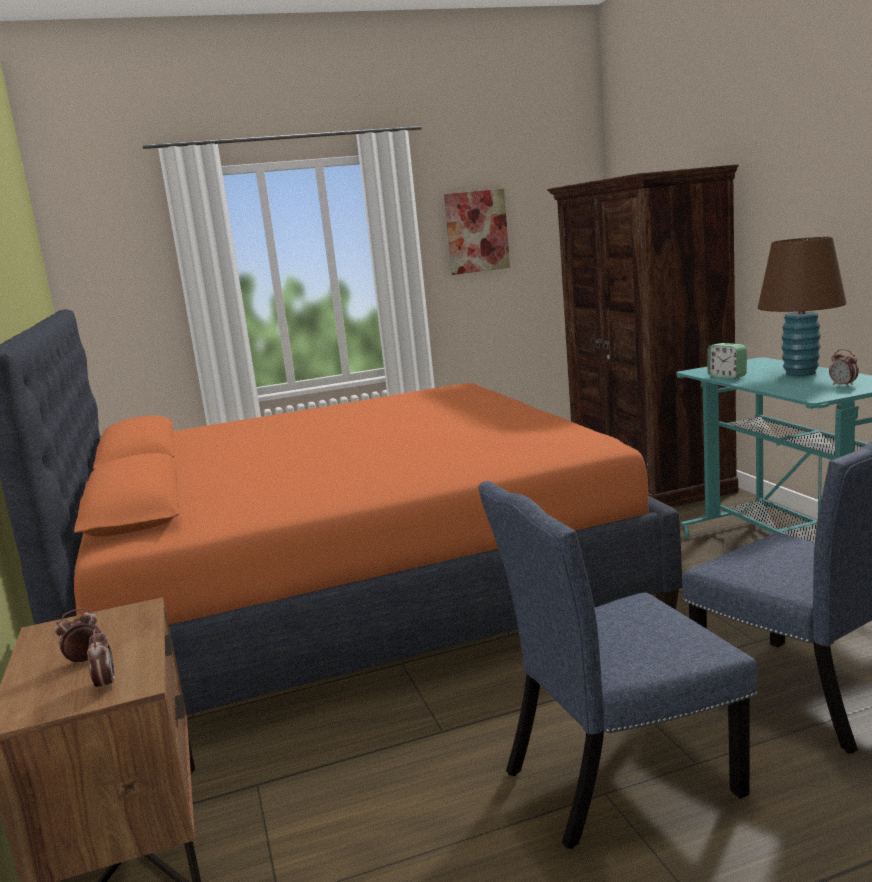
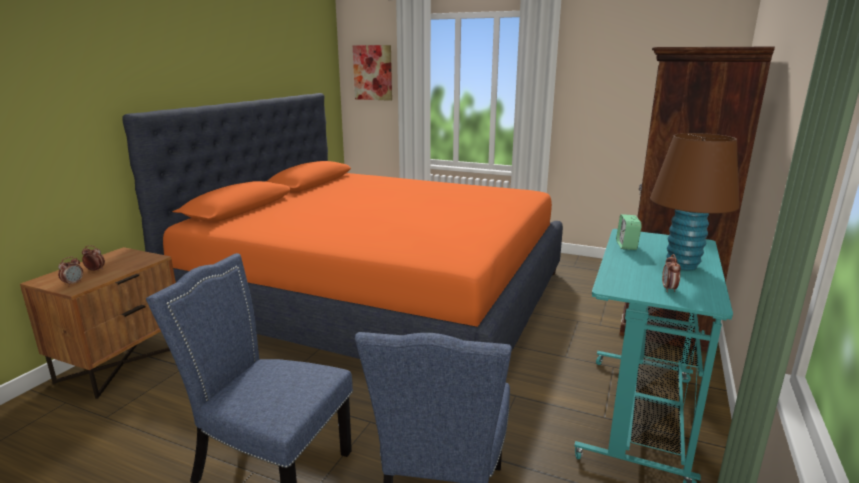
camera: 40 degrees right, 5 degrees up
(476, 231) = (609, 77): picture -> picture (373, 72)

